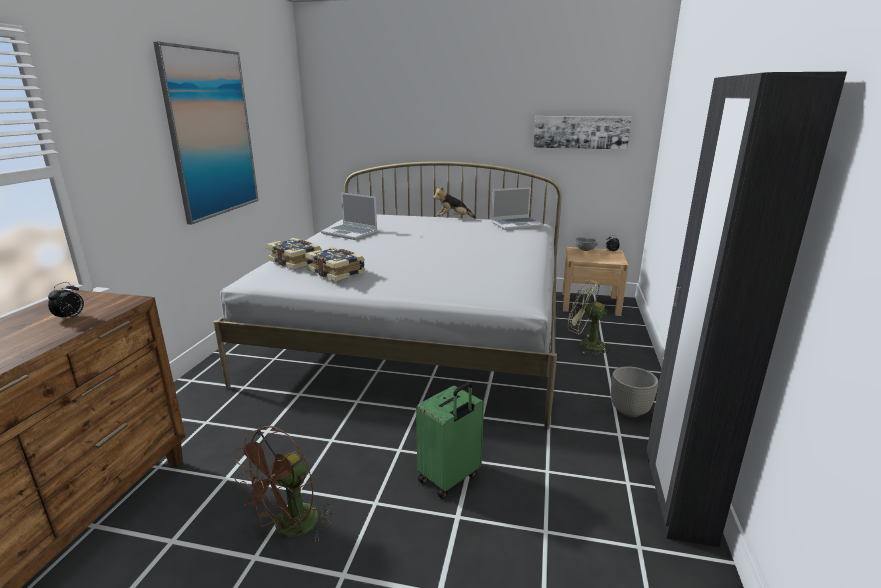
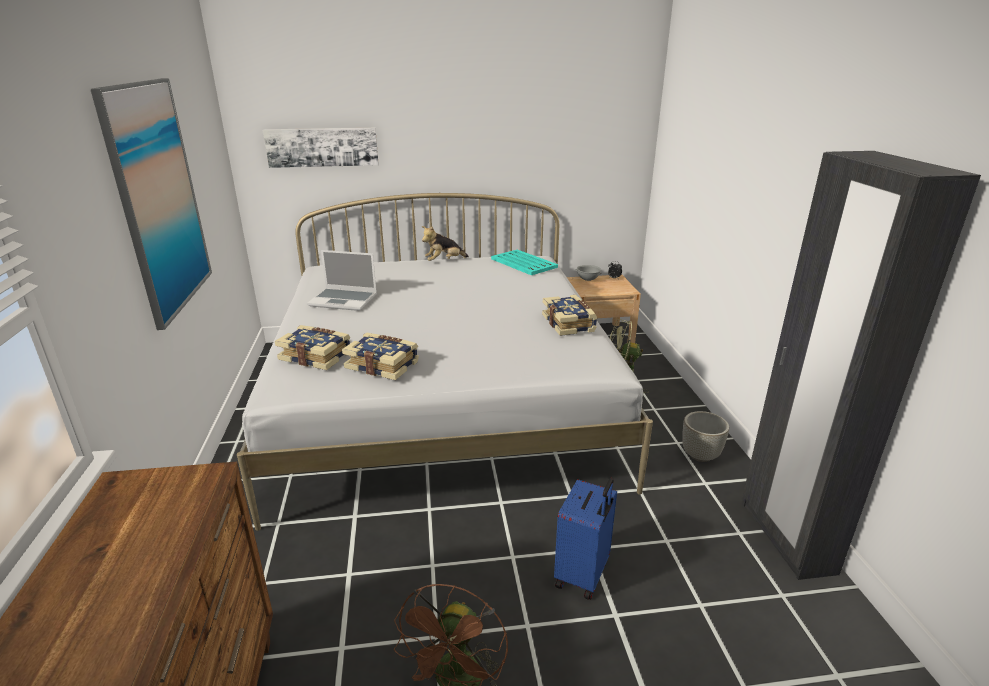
camera: 20 degrees left, 5 degrees up
(70, 318) = (158, 521): alarm clock -> none
(450, 478) = (583, 575): green suitcase -> blue suitcase
(515, 265) = (569, 324): none -> book
(517, 224) = (523, 263): laptop -> turquoise tray
(580, 132) = (576, 152): picture -> picture (322, 147)

